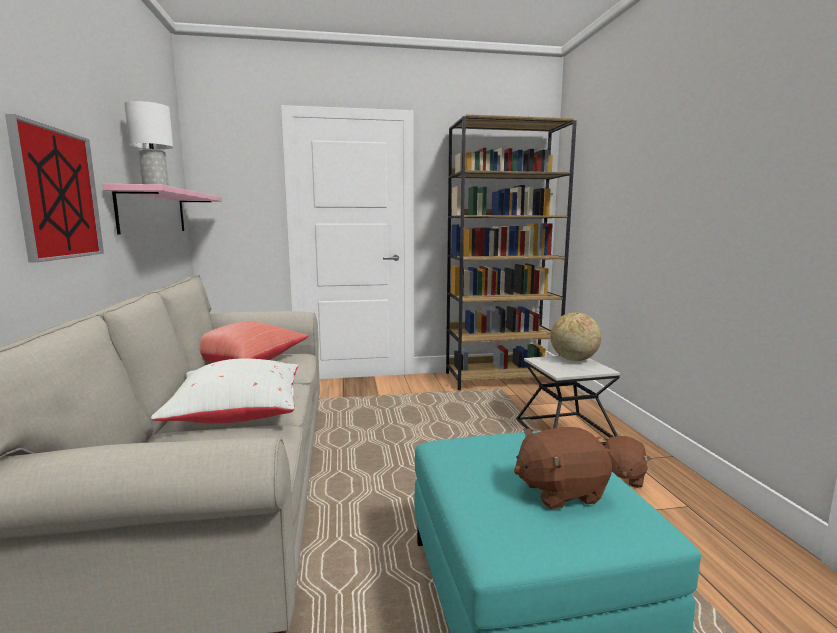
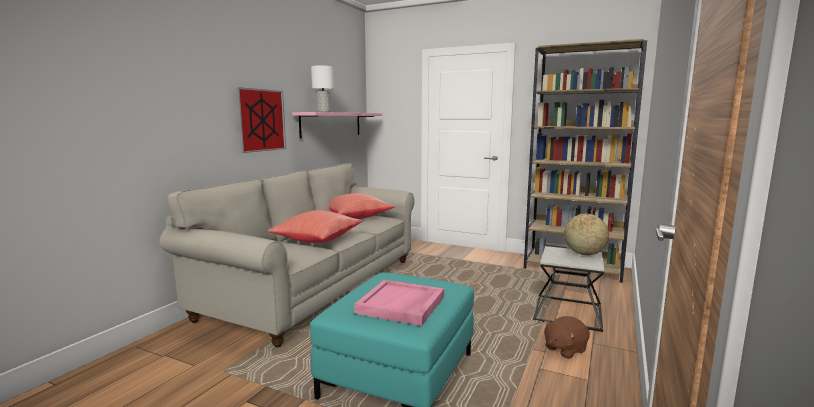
camera: 35 degrees right, 0 degrees up
(237, 414) = (317, 240): white pillow -> red pillow
(559, 491) = (401, 305): brown plush toy -> pink tray

